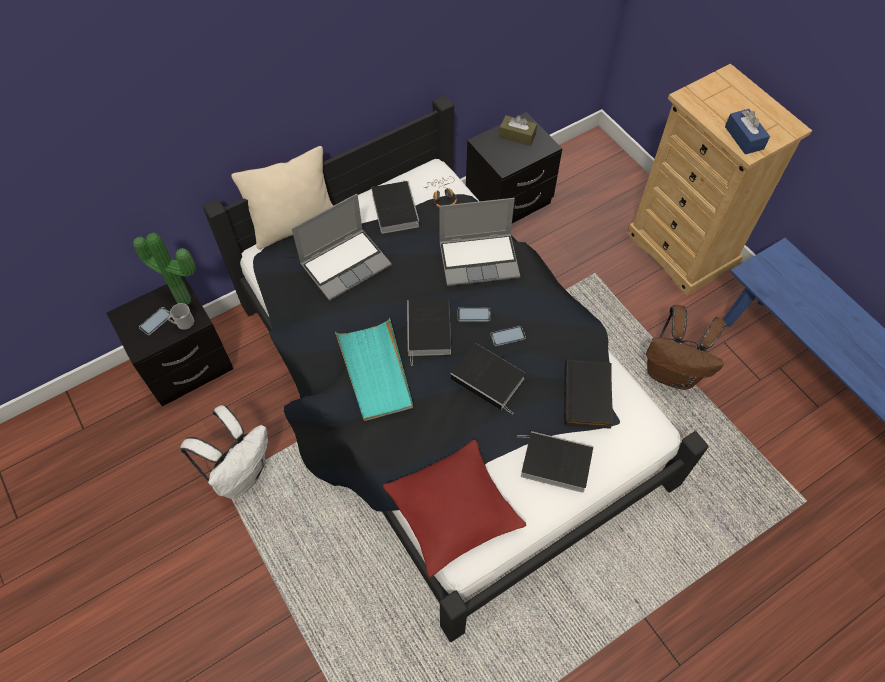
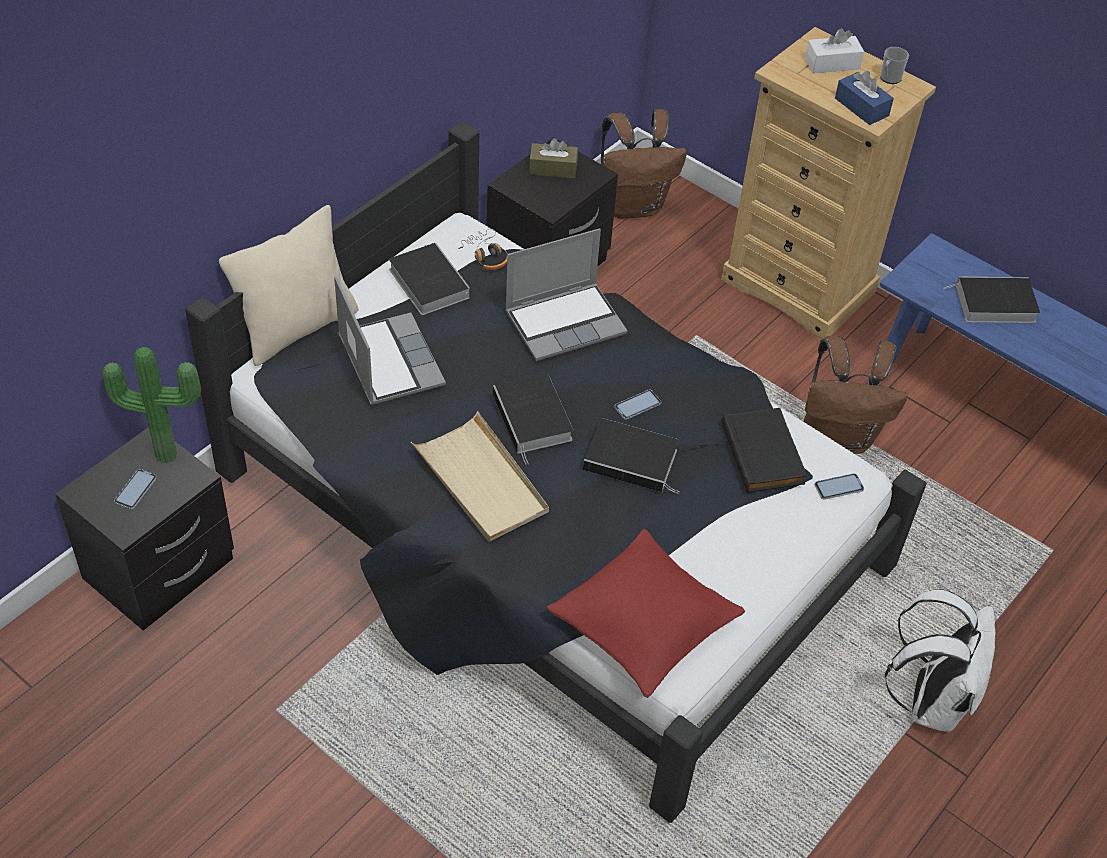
camera: 20 degrees left, 10 degrees down
(183, 323) = (178, 484): mug -> mug (889, 78)
(241, 474) = (297, 691): white backpack -> white backpack (930, 700)
(346, 264) = (388, 361): laptop -> laptop turned 60 degrees counterclockwise
(375, 372) = (481, 481): turquoise tray -> beige tray
(474, 315) = (584, 388): phone -> phone (838, 487)
(553, 463) = (749, 540): book -> book (993, 304)
(583, 166) = (633, 205): none -> brown backpack
(733, 96) = (832, 63): none -> white tissue box

